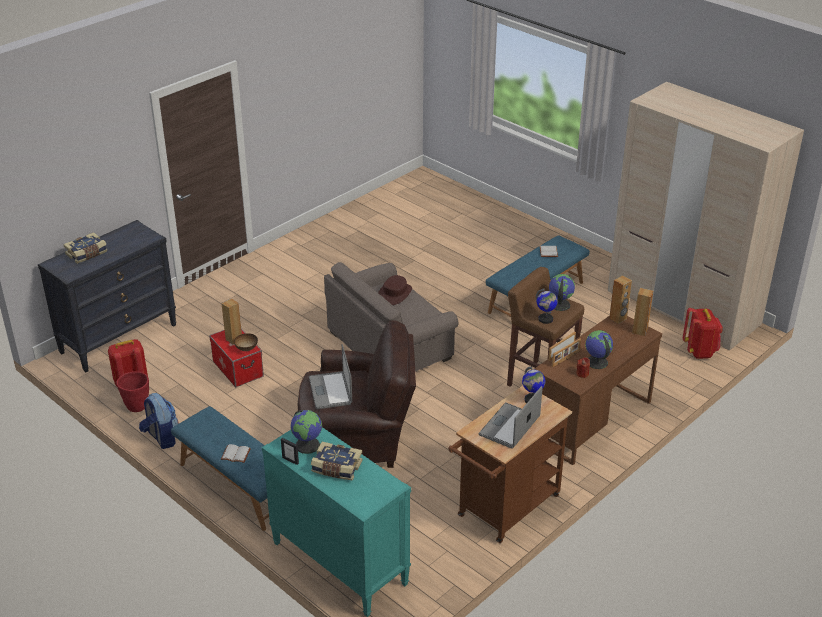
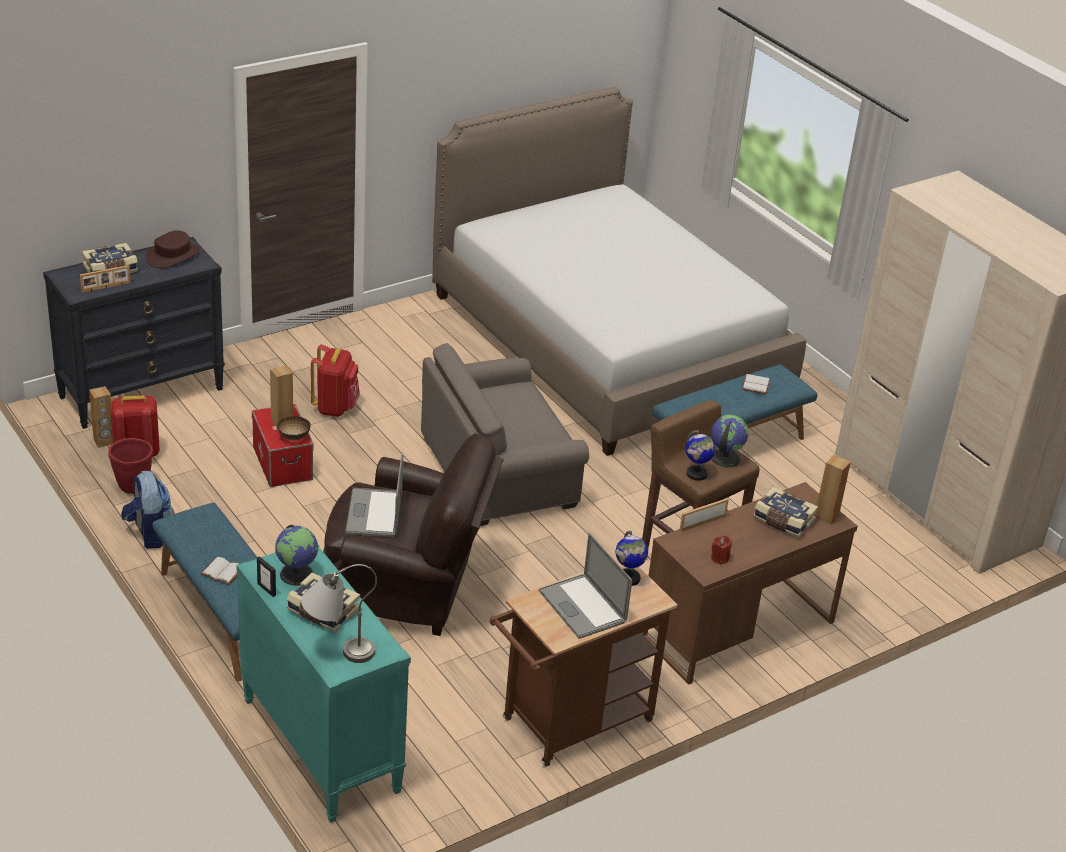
camera: 10 degrees right, 0 degrees up
(358, 494) = (336, 651): none -> grey table lamp
(395, 294) = (516, 402): brown hat -> brown hat (172, 255)
(429, 242) = (608, 342): none -> bed
(509, 426) = (582, 606): laptop -> laptop turned 75 degrees counterclockwise
(566, 359) = (705, 534): picture frame -> picture frame (106, 287)
(596, 362) = (746, 547): globe -> none
(613, 340) = (783, 521): none -> book
(618, 319) = (802, 493): brown speaker -> brown speaker (104, 441)
(699, 351) = (934, 567): red backpack -> red backpack (335, 407)

